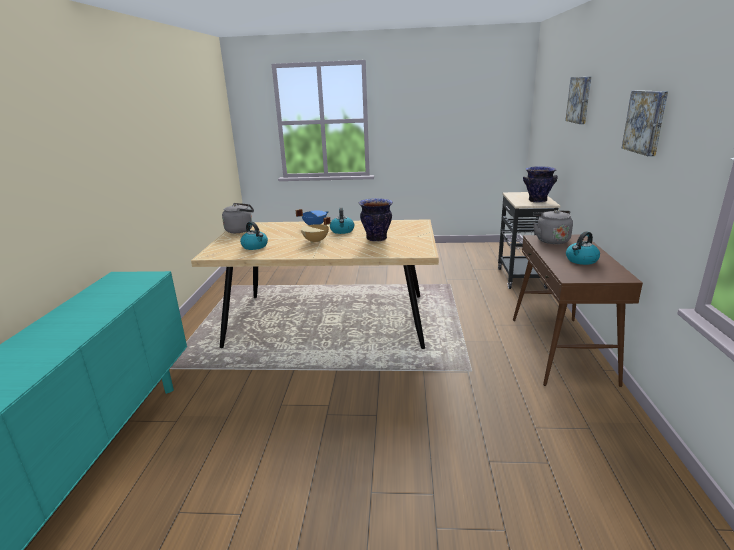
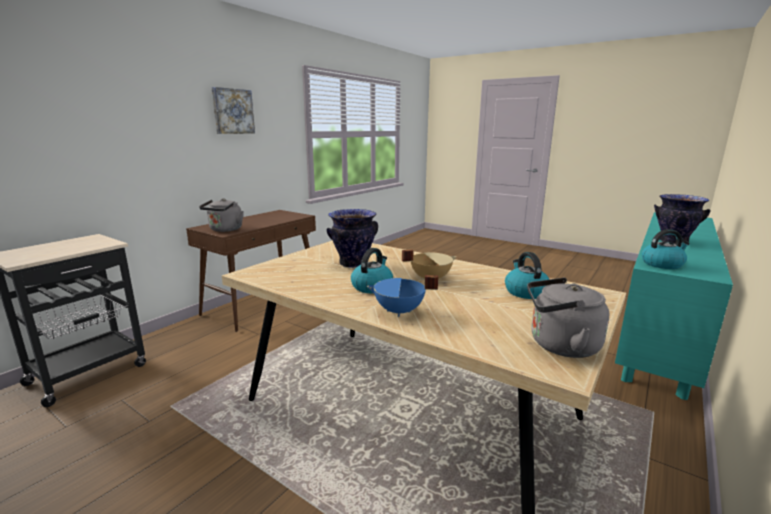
camera: 150 degrees left, 5 degrees down
(537, 201) = (77, 243): vase -> vase (673, 242)
(580, 99) = (68, 90): picture -> none
(581, 260) = (264, 219): kettle -> kettle (662, 264)

